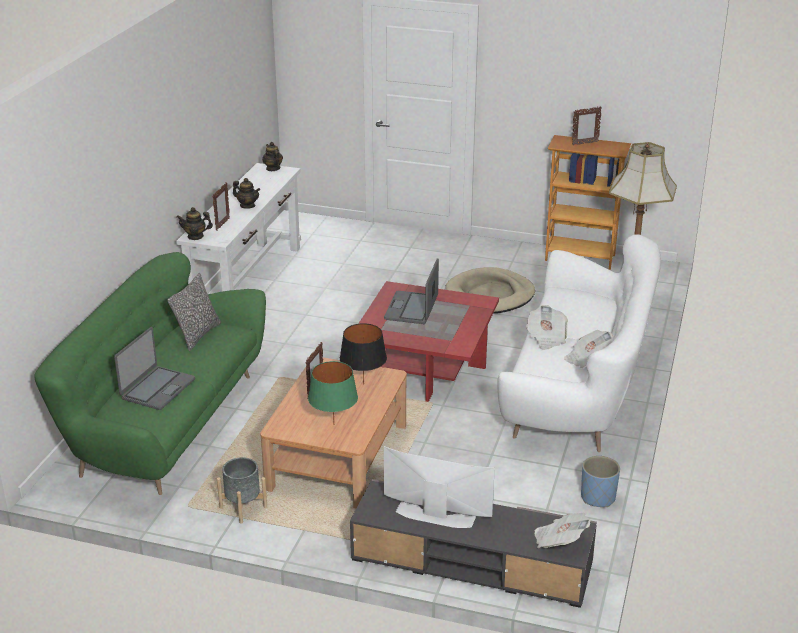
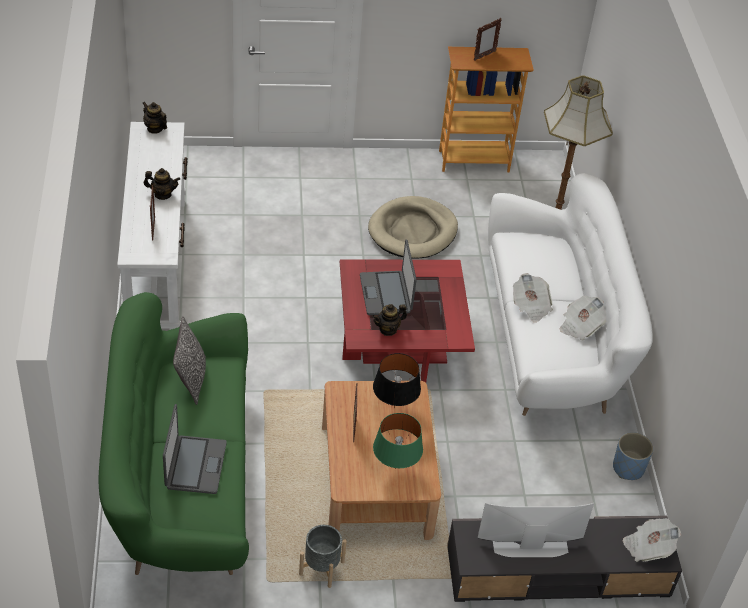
camera: 25 degrees left, 15 degrees up
(195, 236) = (135, 254): teapot -> teapot (388, 329)

